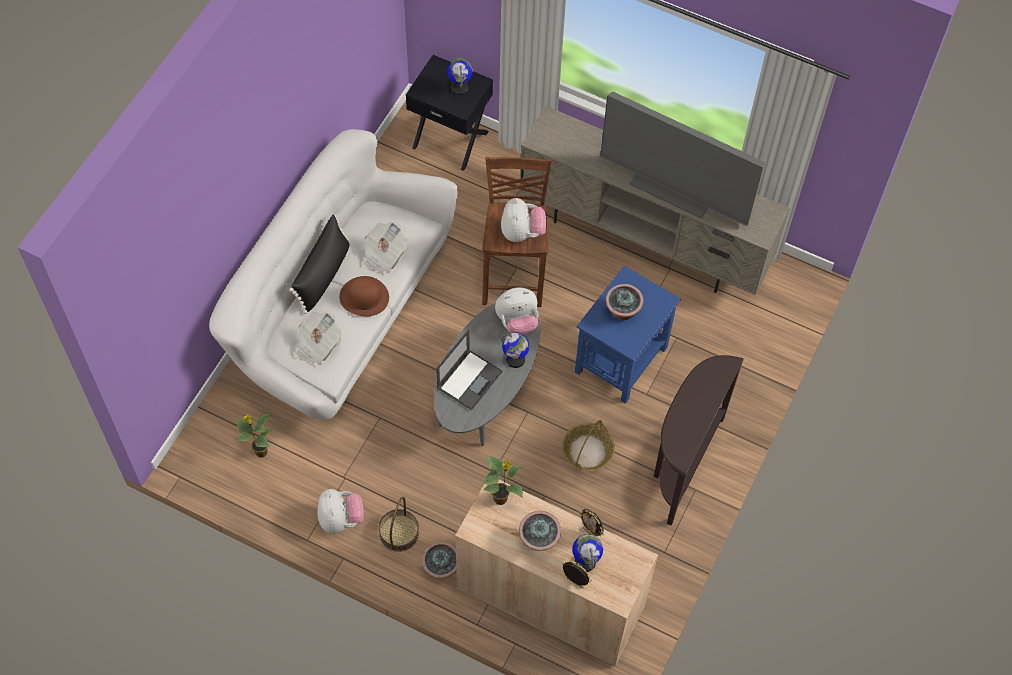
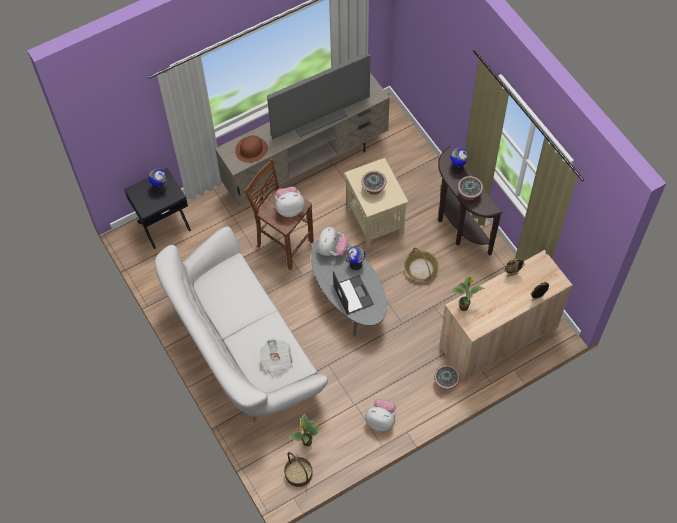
camera: 55 degrees left, 0 degrees up
(323, 275) = (229, 334): black pillow -> none
(364, 297) = (261, 319): brown hat -> brown hat (251, 149)
(383, 255) = (239, 294): newspaper -> none
(399, 533) = (409, 393): basket -> basket (298, 473)
(522, 232) = (289, 208): plush toy -> plush toy turned 45 degrees counterclockwise
(539, 540) = (501, 301): potted plant -> potted plant (469, 195)
(585, 561) = (527, 286): globe -> globe (457, 168)
(622, 359) = (374, 220): blue side table -> beige side table

